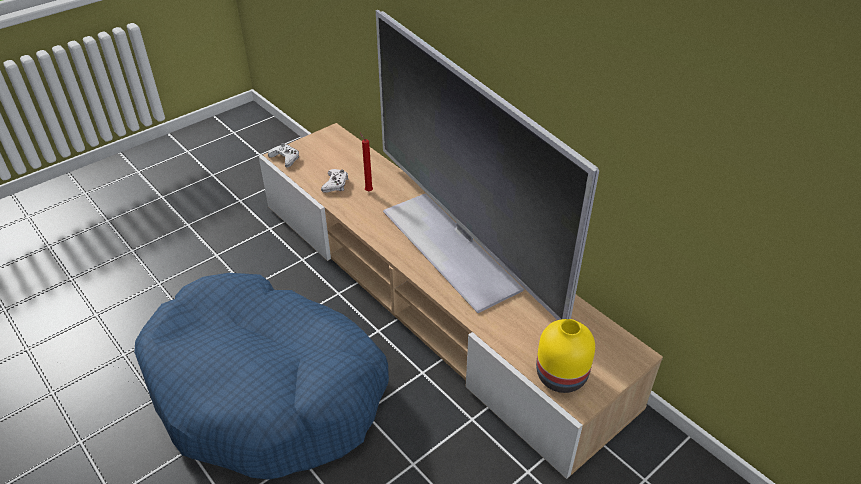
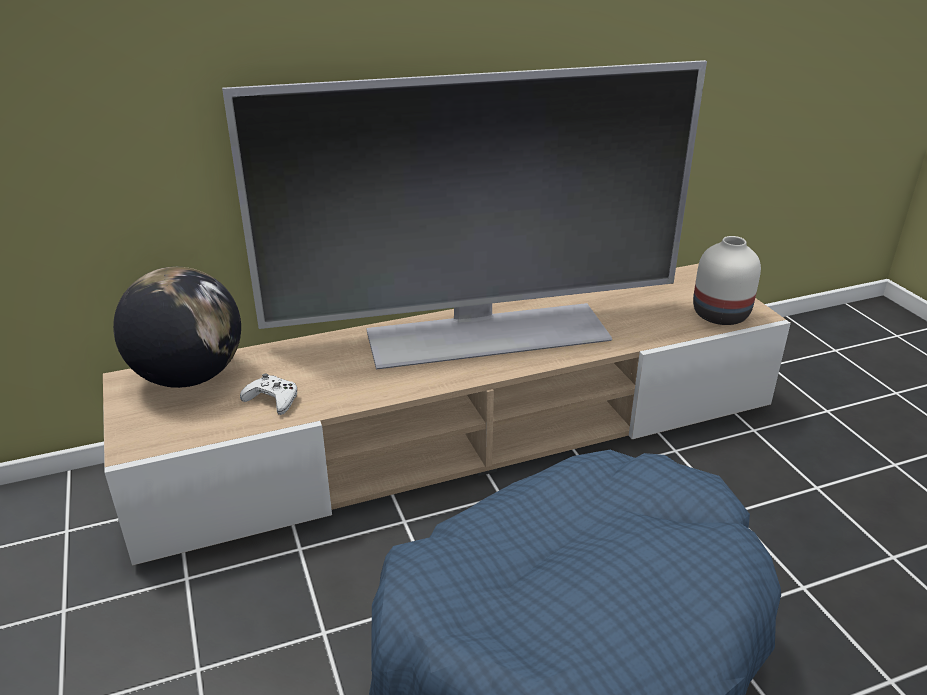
camera: 70 degrees left, 10 degrees down
(285, 158) = (147, 440): white game controller -> none
(344, 149) = (189, 377): none -> globe
(368, 190) = (315, 374): red candle -> none
(559, 375) = (719, 315): yellow vase -> white vase

